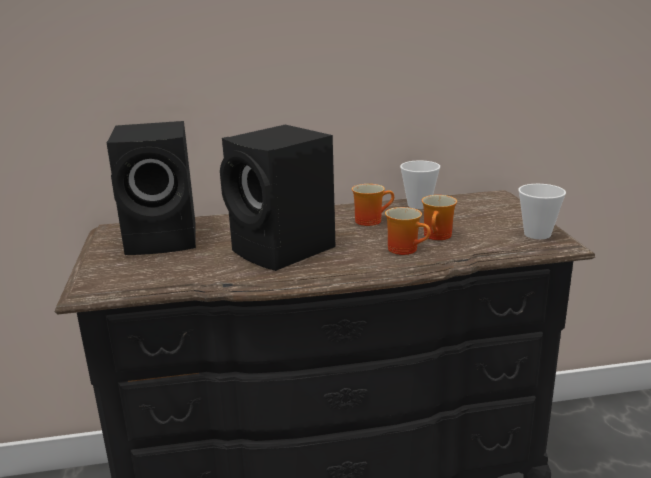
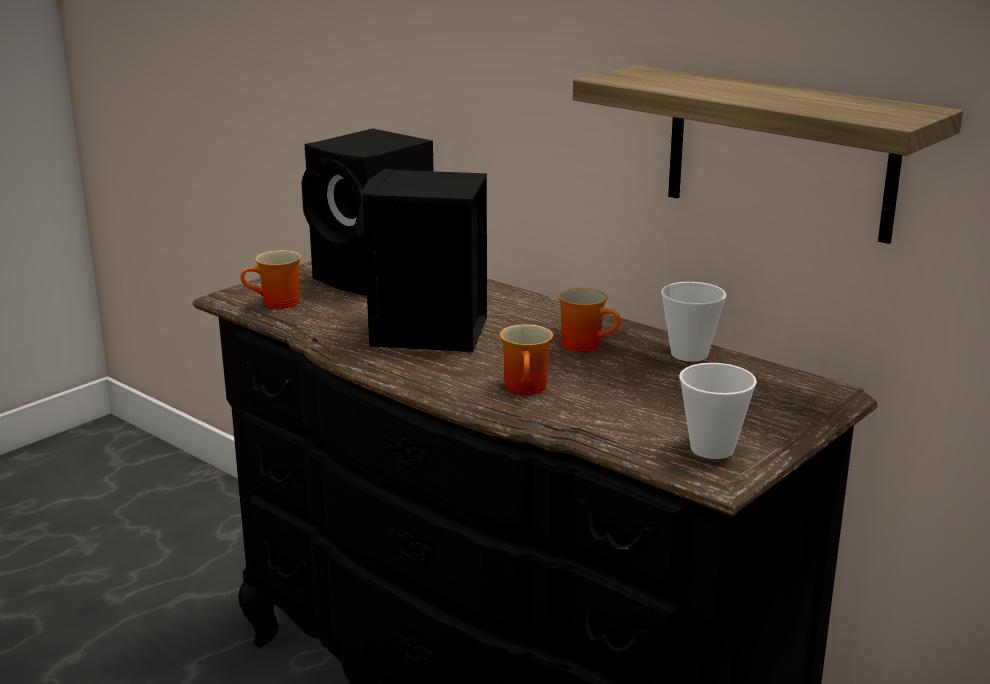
camera: 50 degrees right, 0 degrees up
(439, 71) = (779, 152): none -> shelf
(439, 236) = (598, 394): mug -> mug (277, 304)

